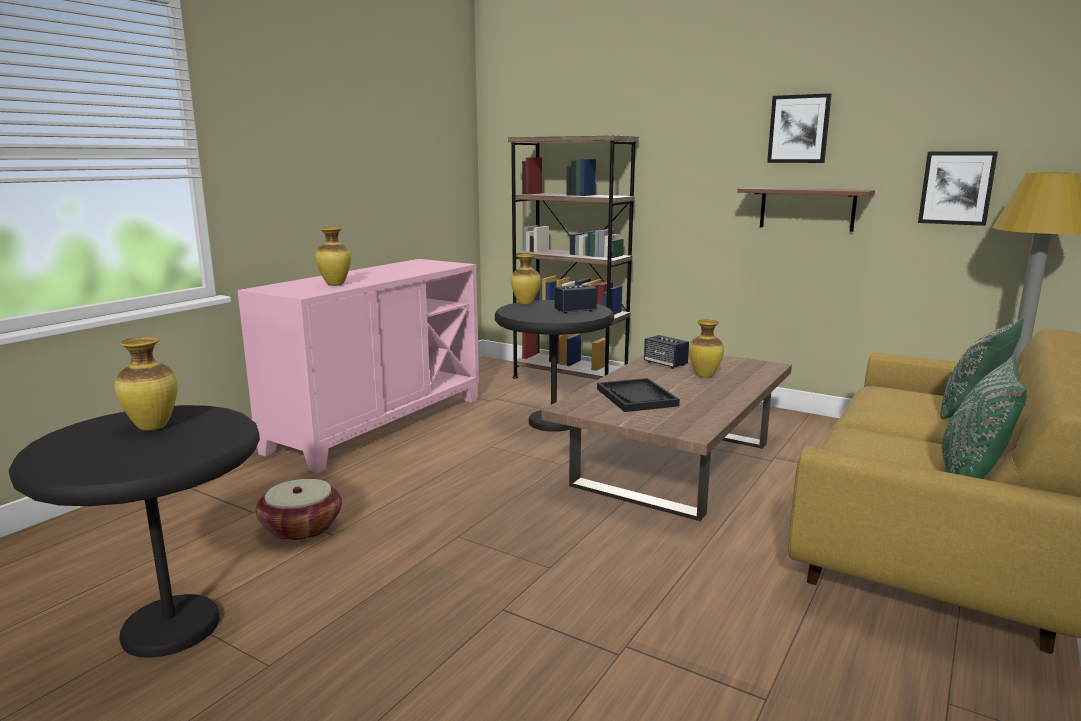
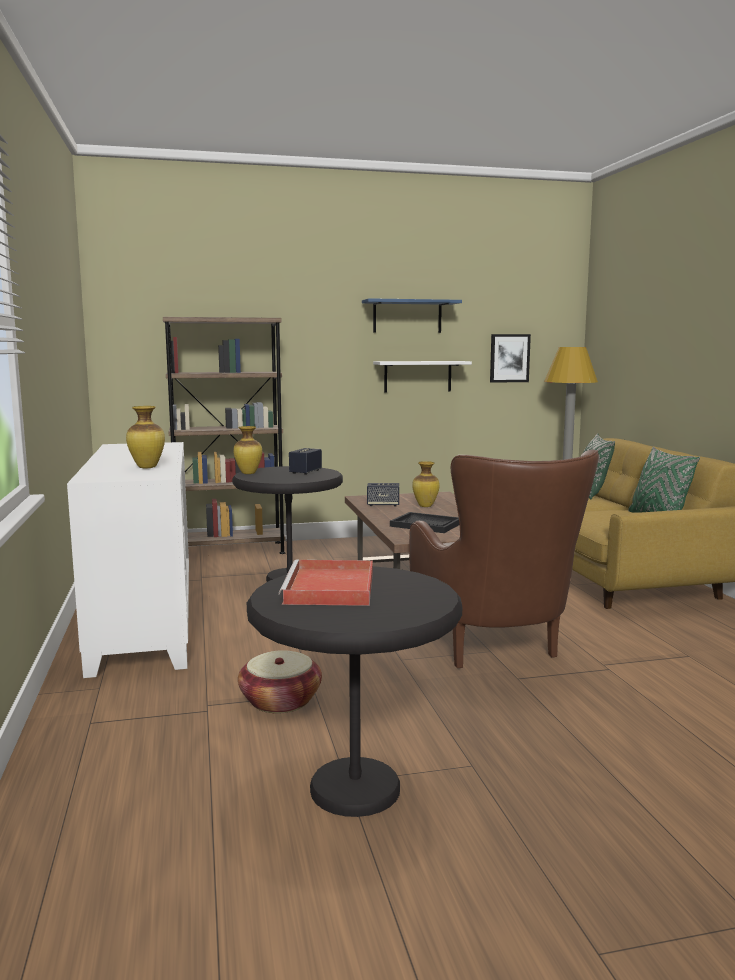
camera: 45 degrees left, 5 degrees down
(152, 427) = (330, 588): vase -> red tray
(378, 424) = (143, 622): pink cabinet -> white cabinet
(551, 571) = (495, 652): none -> brown armchair
(799, 129) = (407, 316): picture -> blue shelf
(807, 209) = (417, 376): brown shelf -> white shelf

